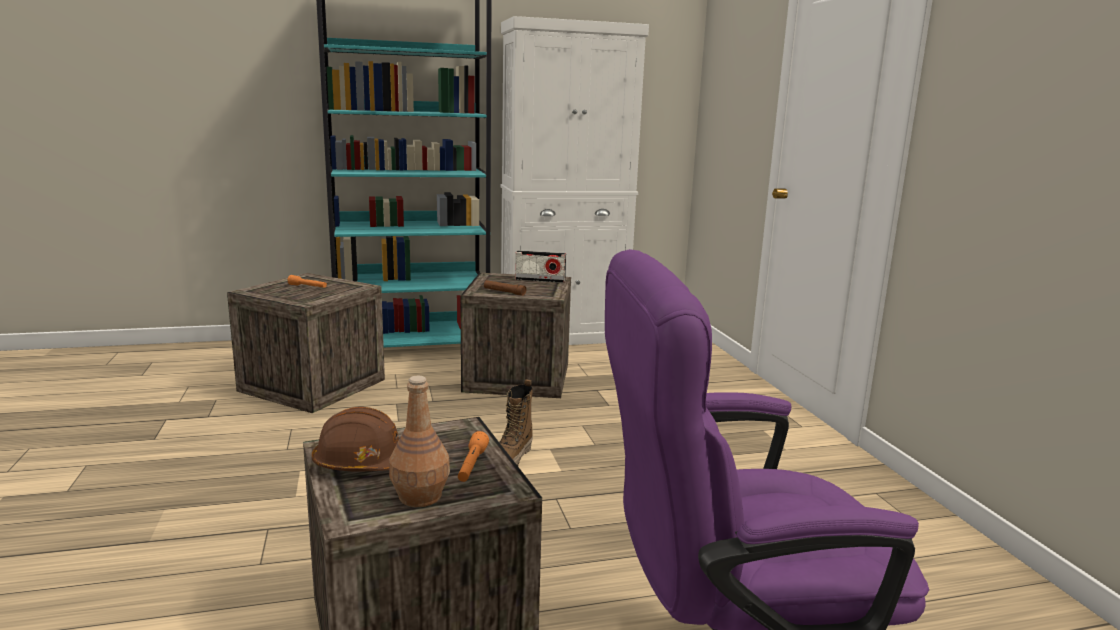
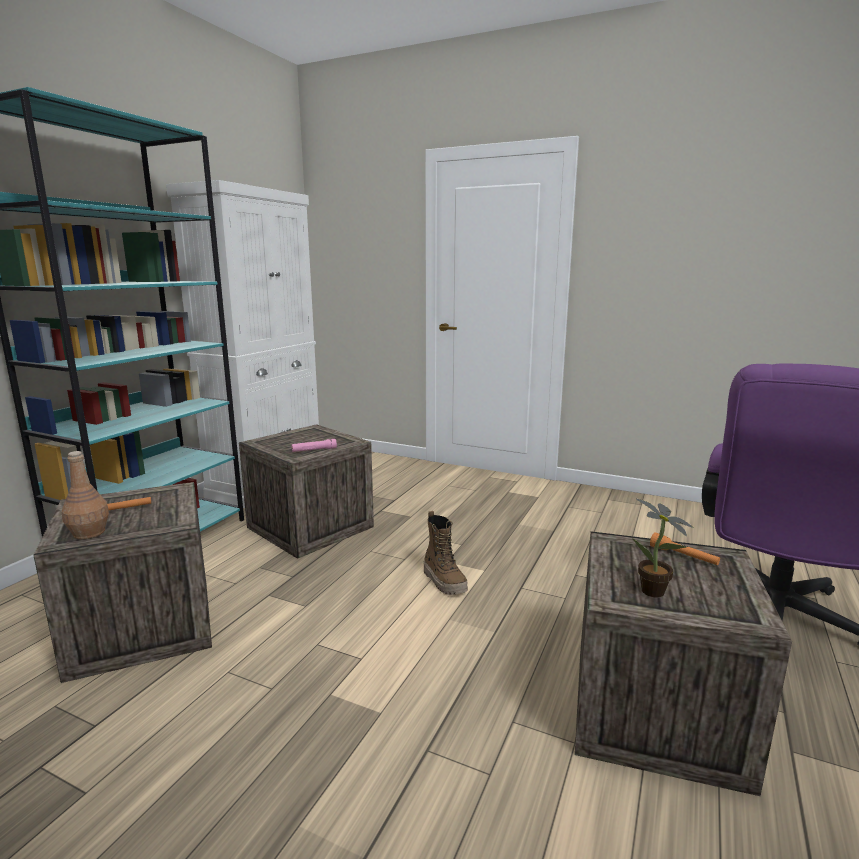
camera: 50 degrees left, 0 degrees up
(363, 463) = (655, 593): brown hard hat -> potted plant
(419, 496) = (729, 587): brown bottle -> brown bottle (88, 533)
(504, 292) = (314, 450): brown flashlight -> pink flashlight
(540, 280) = (306, 433): radio -> none

